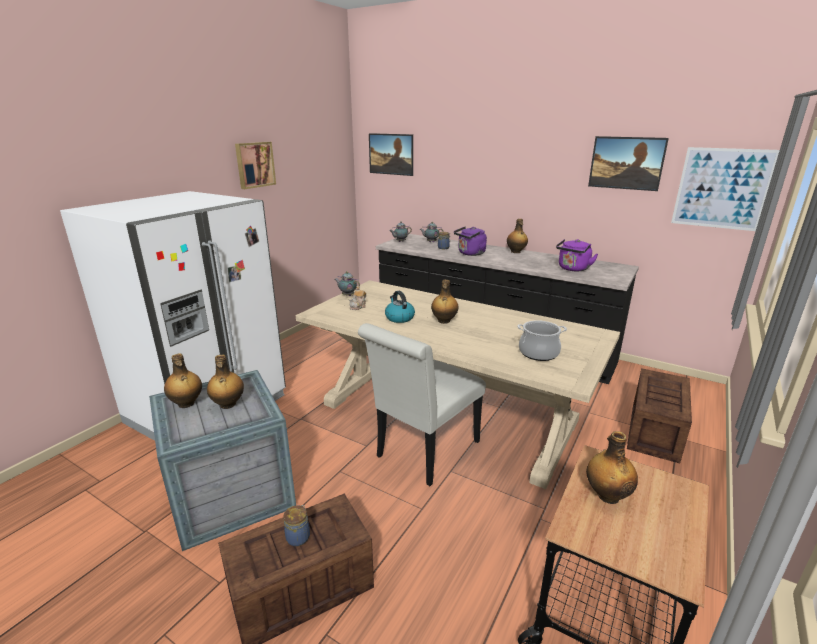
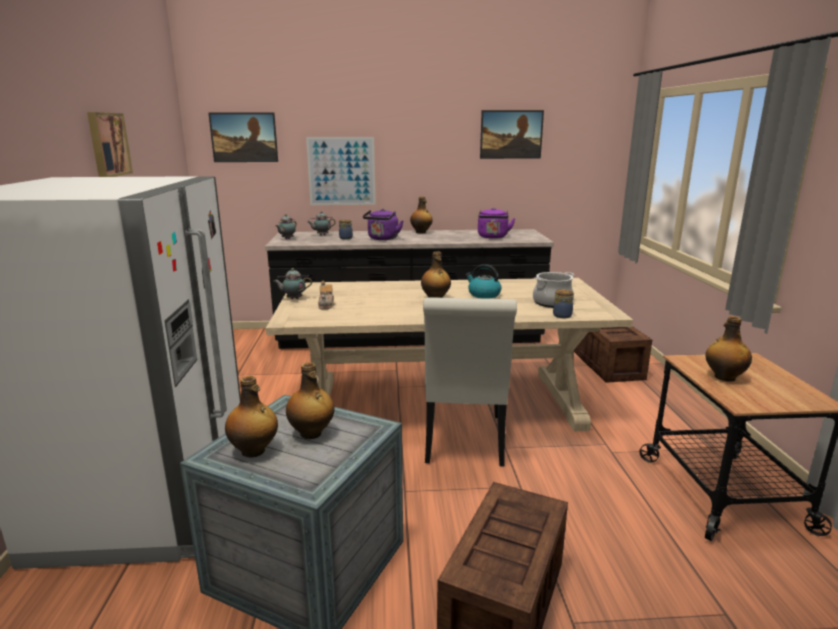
camera: 35 degrees left, 5 degrees down
(299, 536) = (506, 533): jar -> jar (561, 315)
(399, 318) = (388, 305): kettle -> kettle (483, 294)
(722, 188) = (588, 152): picture -> picture (341, 171)

